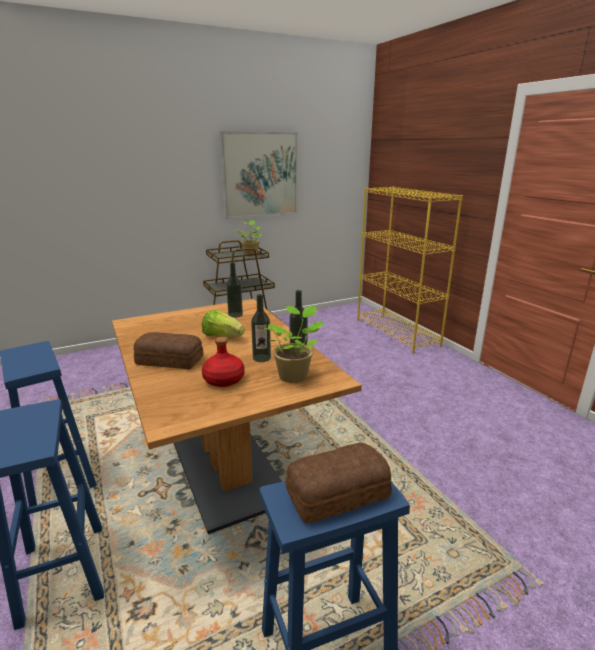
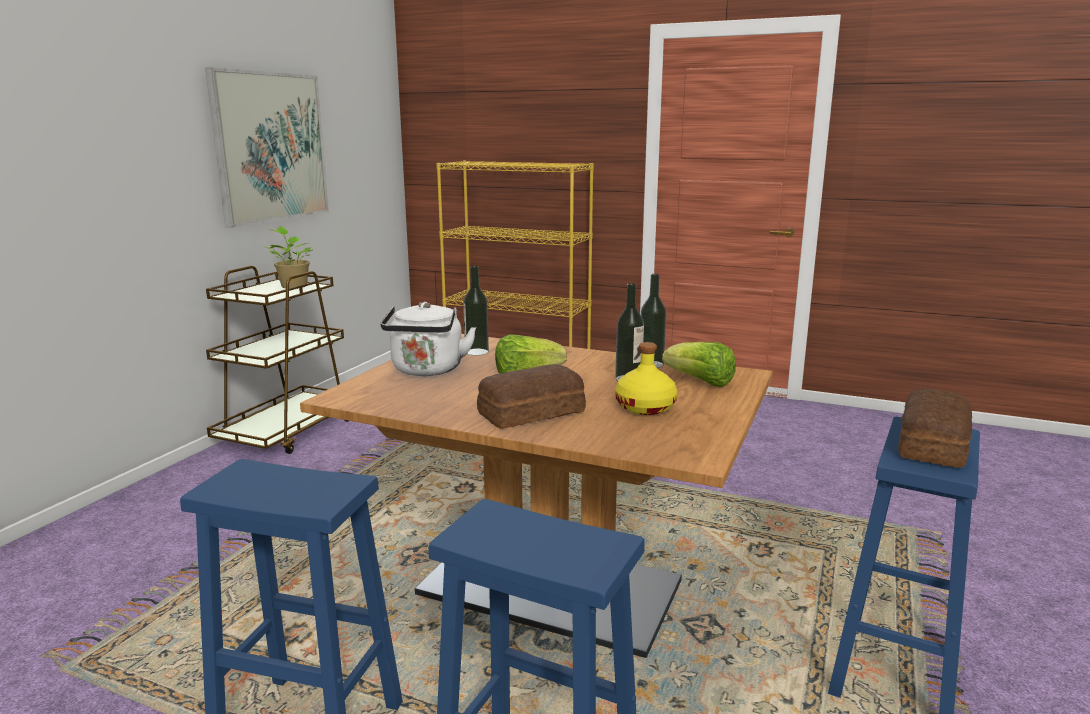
camera: 40 degrees left, 5 degrees down
(190, 319) = (427, 371): none -> white kettle
(224, 380) = (646, 407): red bottle -> yellow bottle
(294, 375) = (700, 382): potted plant -> lettuce

